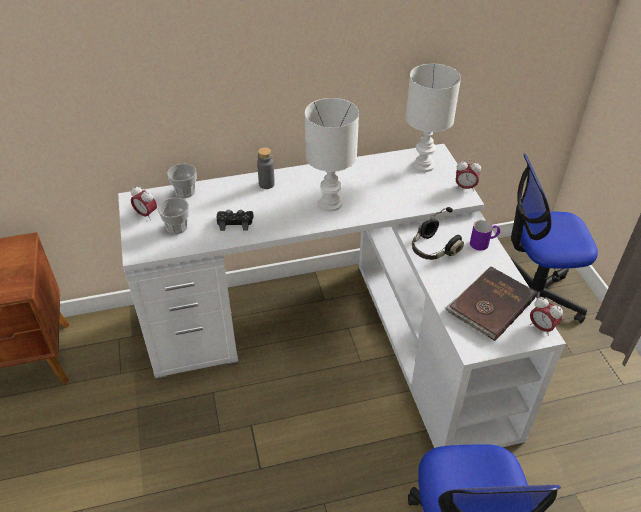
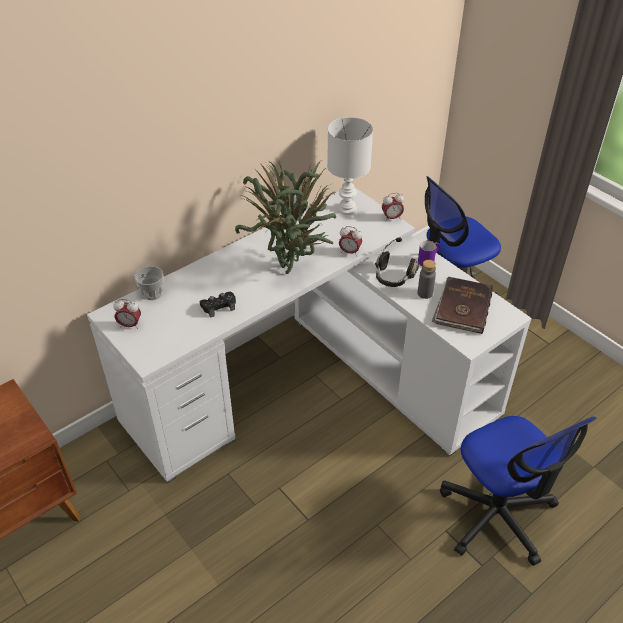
camera: 25 degrees left, 0 degrees up
(177, 227) = (168, 327): cup -> none
(266, 184) = (223, 264): grey bottle -> grey bottle (425, 293)
(331, 203) = (291, 264): white table lamp -> potted plant
(541, 327) = (508, 312): alarm clock -> alarm clock (349, 252)

